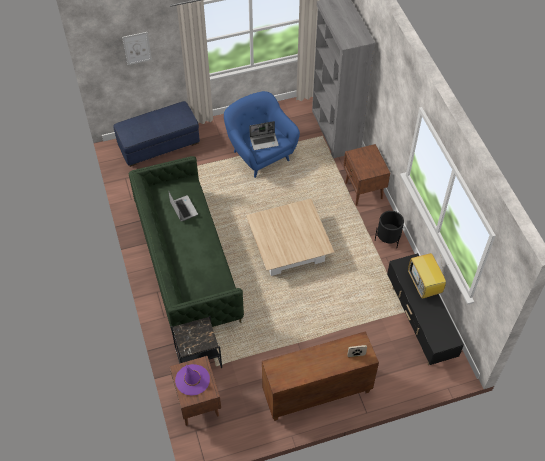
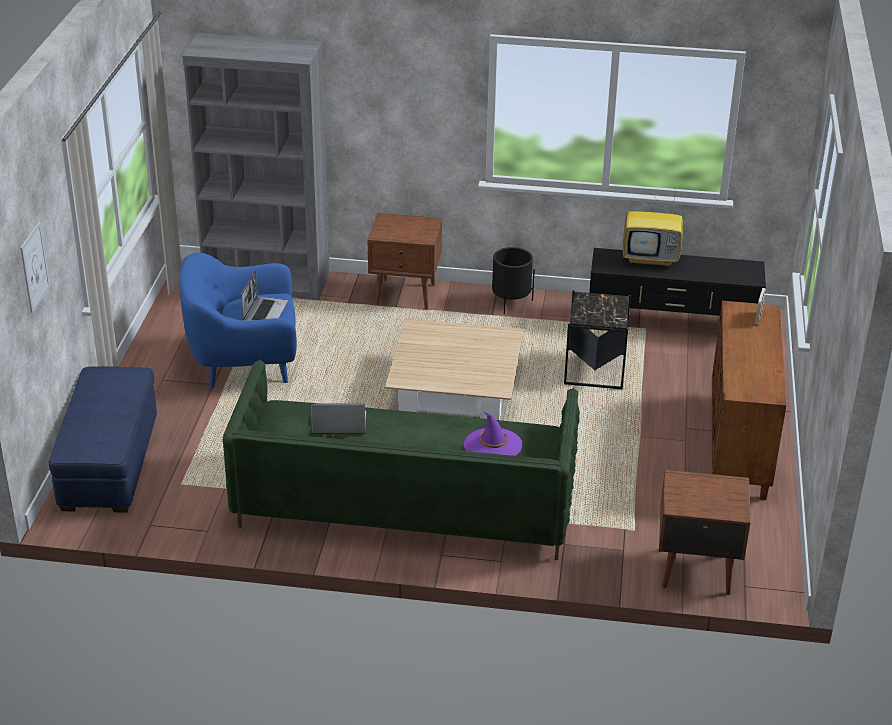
camera: 65 degrees left, 20 degrees down
(192, 380) = (703, 496): purple hat -> purple hat (492, 445)
(198, 357) = (606, 545): black side table -> black side table (594, 369)

